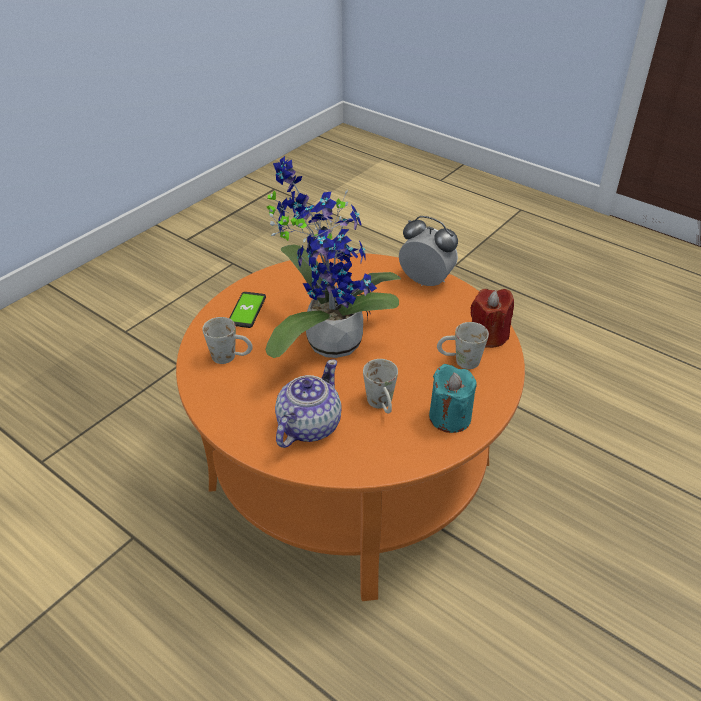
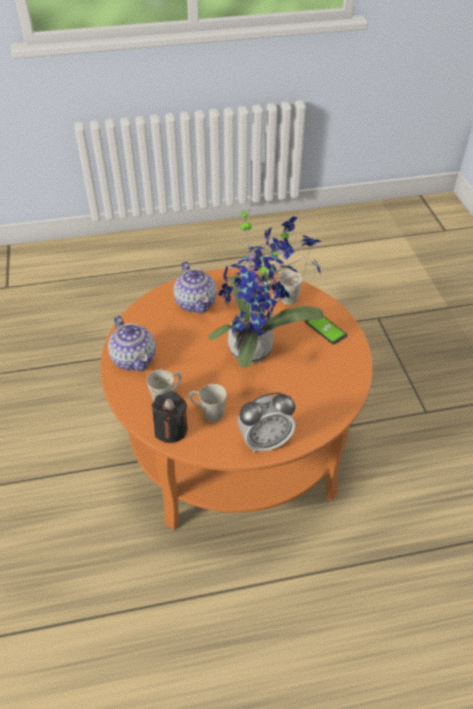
camera: 130 degrees right, 5 degrees up
(382, 405) = (175, 338): white mug -> white mug (207, 412)
(450, 417) = (134, 359): turquoise candle -> teapot
(488, 336) = (171, 430): red candle -> black candle

